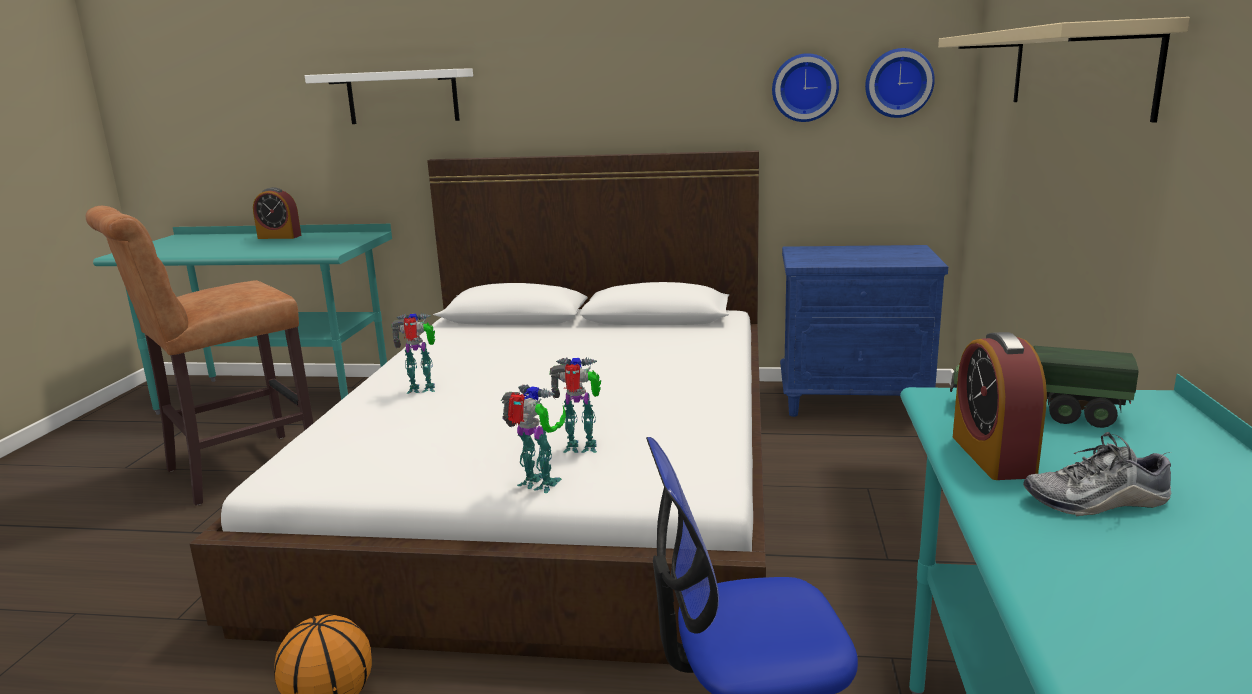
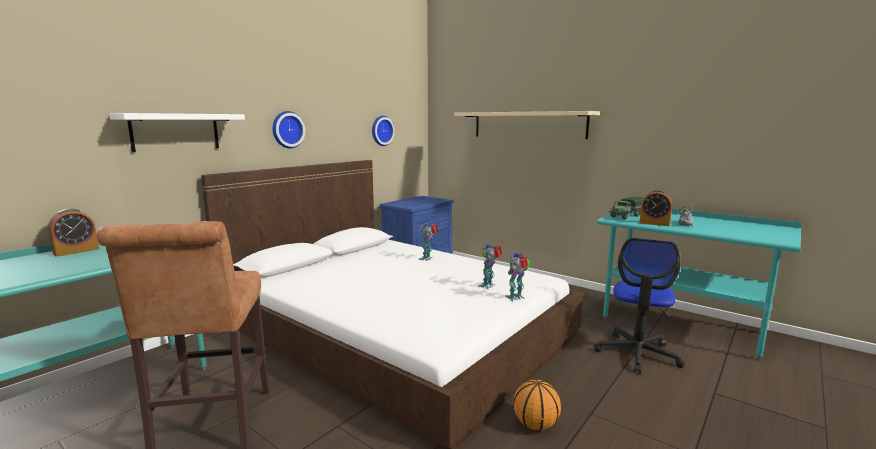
camera: 60 degrees left, 5 degrees down
(423, 389) = (365, 299): toy robot -> toy robot (427, 258)
(898, 83) = (408, 129): wall clock -> wall clock (287, 129)

